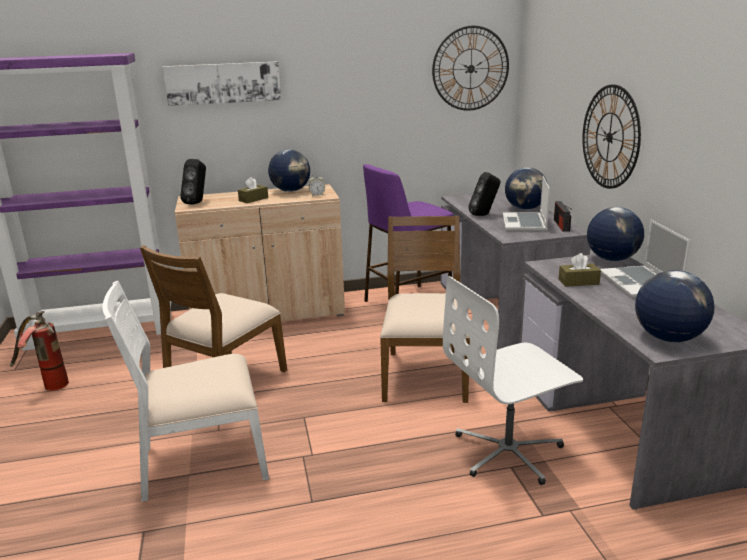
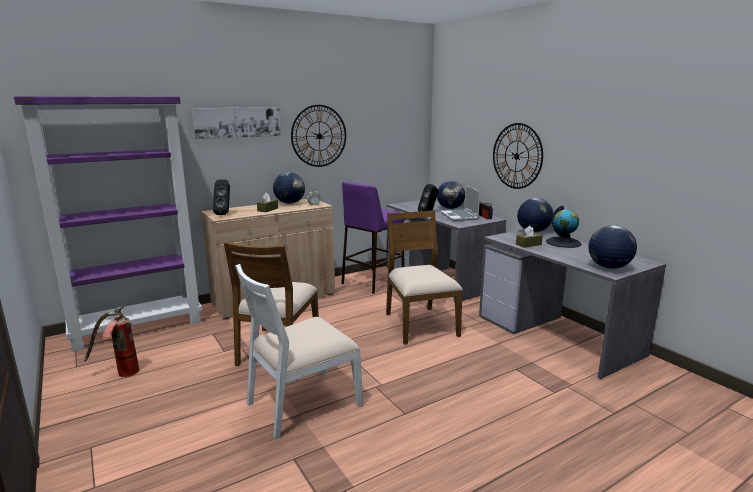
camera: 20 degrees left, 5 degrees down
(470, 68) = (402, 116): wall clock -> wall clock (319, 136)
(509, 452) = (508, 360): white office chair -> none
(640, 284) = (563, 242): laptop -> globe

